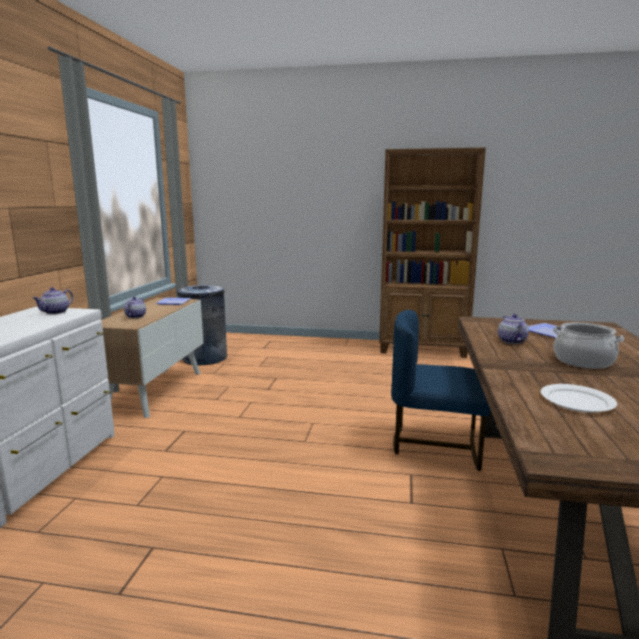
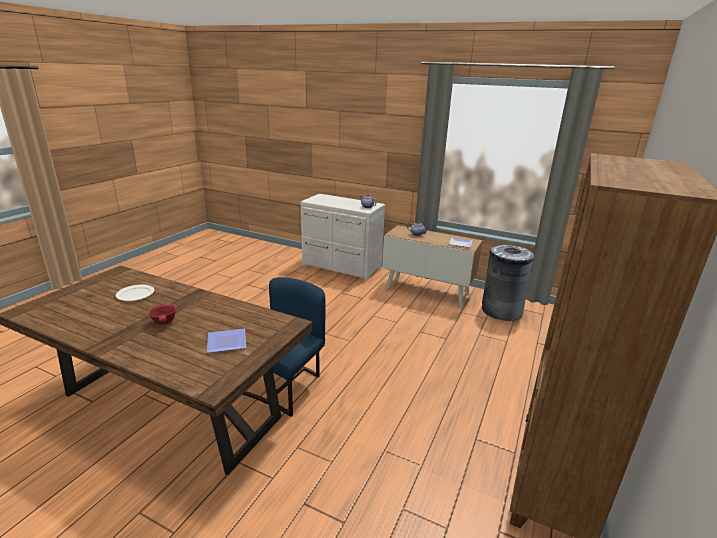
camera: 105 degrees right, 10 degrees up
(511, 341) = (227, 316): teapot -> none
(583, 361) = (165, 323): cooking pot -> red bowl

